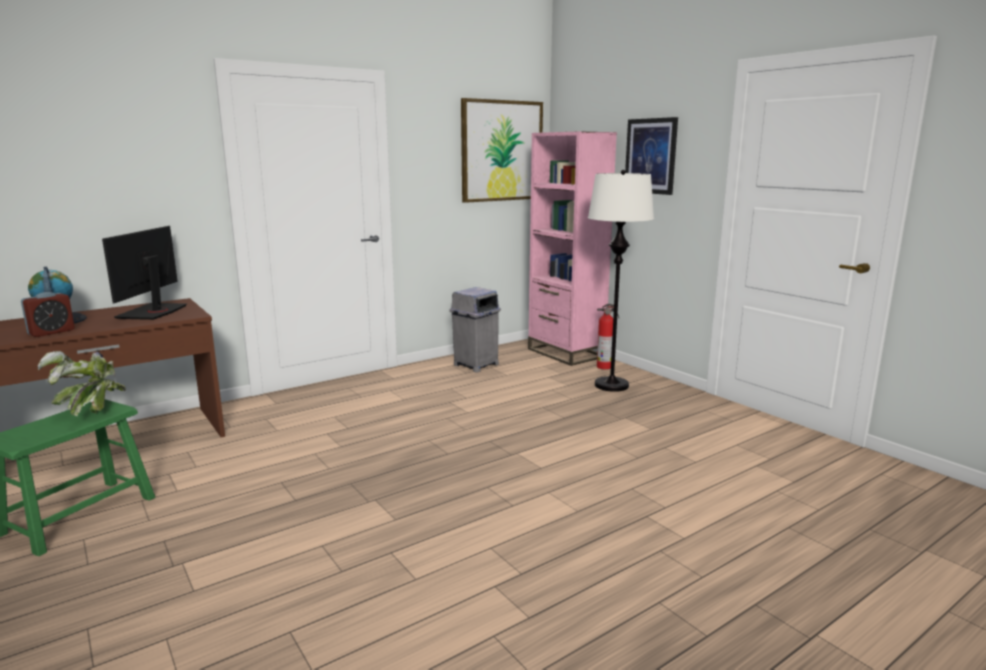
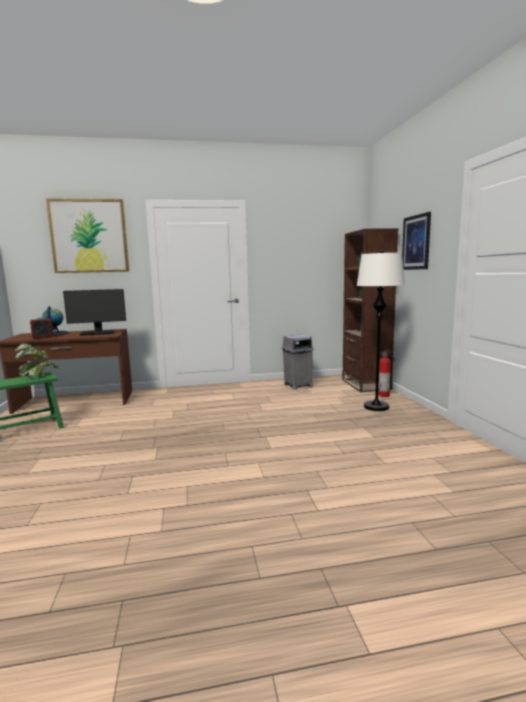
camera: 25 degrees right, 5 degrees down
(153, 312) = (98, 333): monitor -> monitor turned 135 degrees counterclockwise
(502, 151) = (328, 247): picture -> picture (89, 236)
(565, 353) = (365, 384): pink bookcase -> brown bookcase

